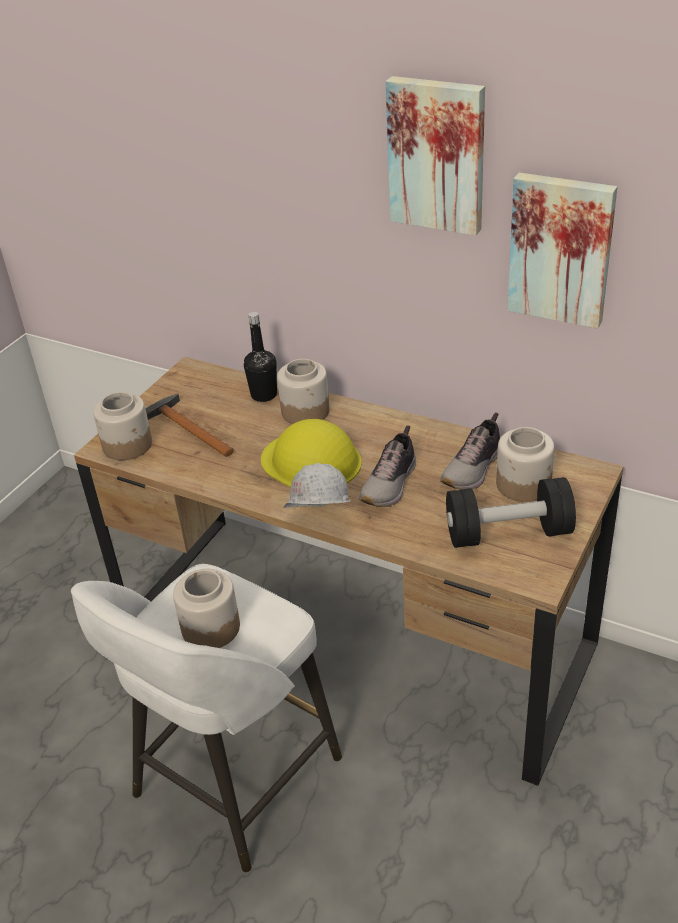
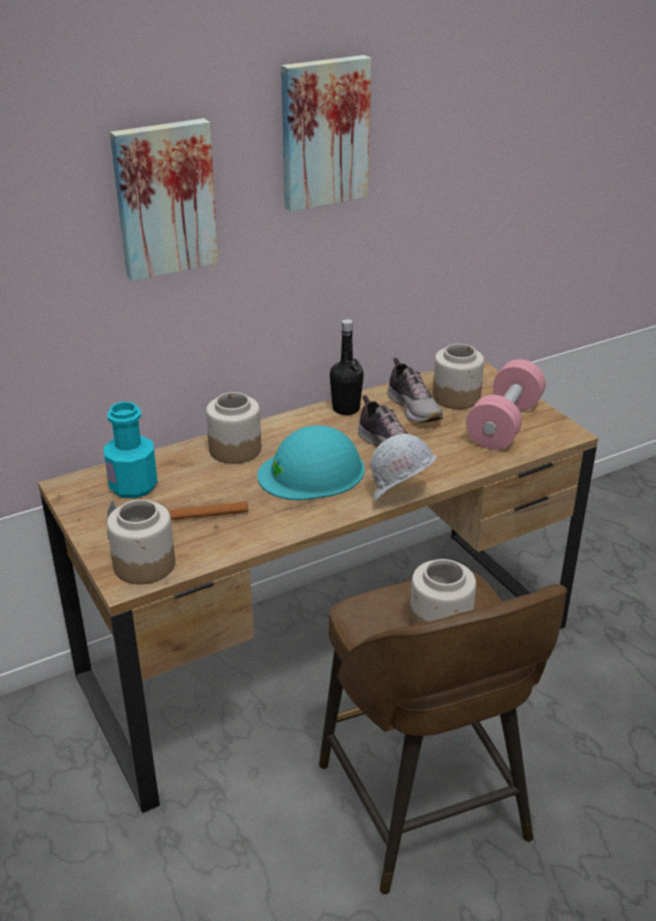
camera: 60 degrees left, 5 degrees down
(214, 393) = (133, 486): none -> turquoise bottle
(233, 781) = (425, 806): white stool -> brown stool
(264, 395) = (178, 461): black bottle -> black bottle (346, 409)
(311, 461) = (312, 472): yellow hard hat -> turquoise hard hat
(508, 533) = (504, 424): black dumbbell -> pink dumbbell
(561, 249) = (424, 186): picture -> picture (164, 198)

